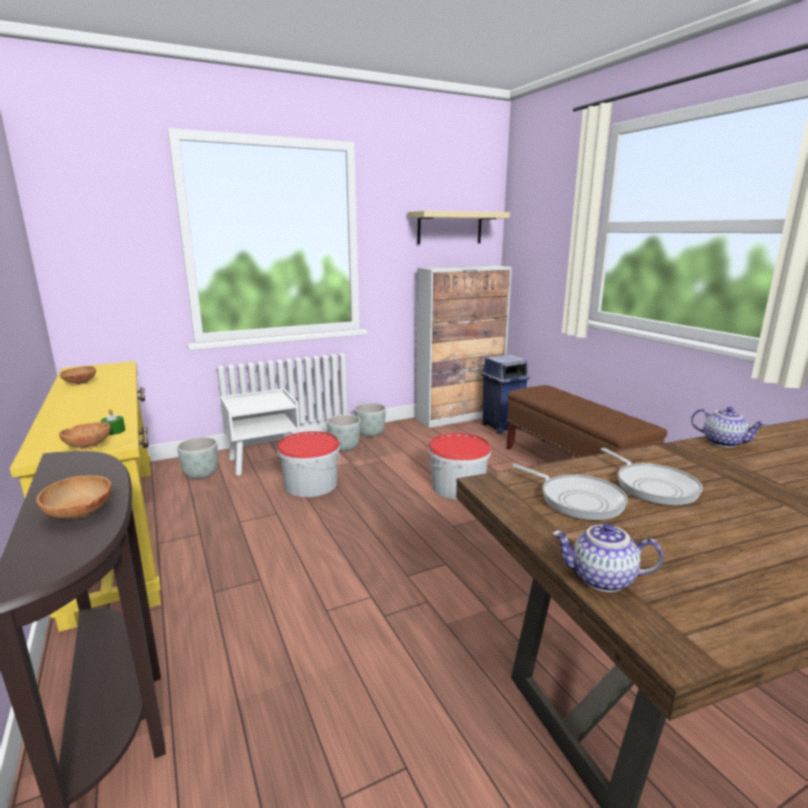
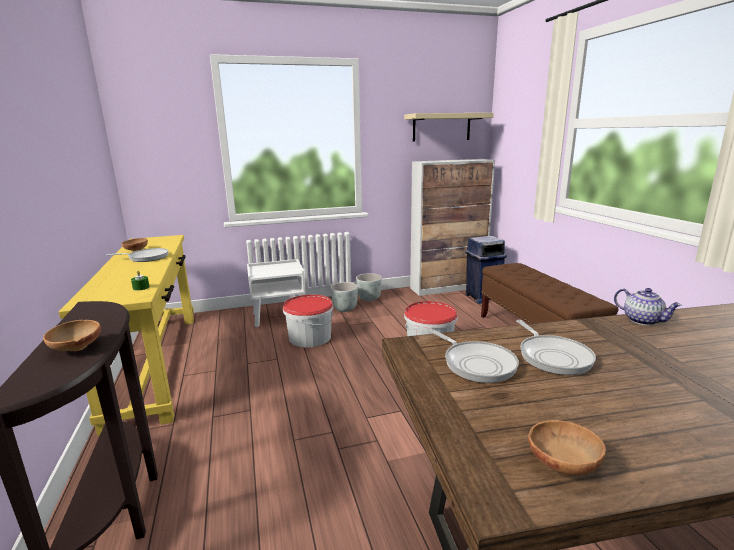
camera: 10 degrees right, 0 degrees up
(88, 446) = (118, 298): brown bowl -> brown bowl (561, 464)
(99, 392) = (146, 257): none -> frying pan
(201, 474) = (229, 324): grey planter -> none
(601, 579) = (462, 435): teapot -> none

